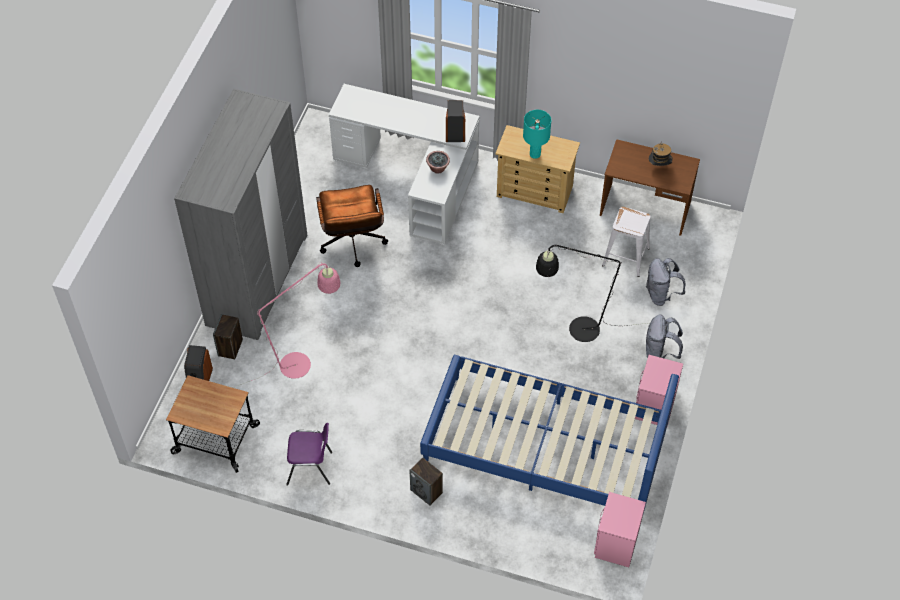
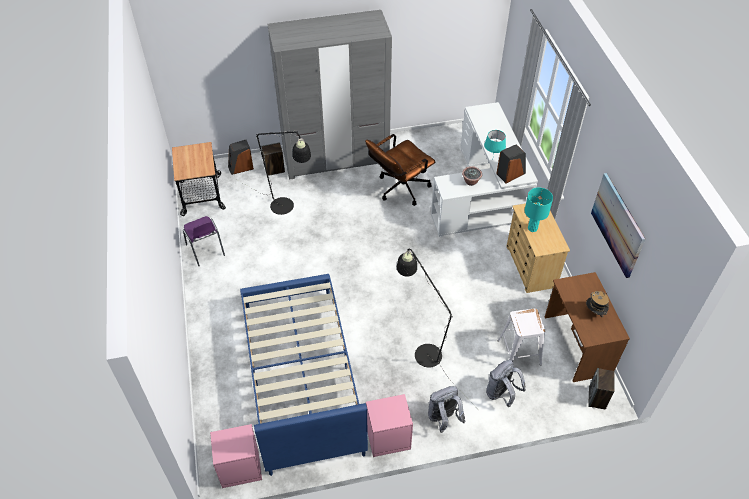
camera: 60 degrees right, 5 degrees down
(303, 362) = (287, 208): pink floor lamp -> black floor lamp
(424, 134) = (492, 159): none -> turquoise table lamp
(427, 491) = (222, 322): speaker -> speaker (597, 398)
(628, 83) = (618, 224): none -> picture

